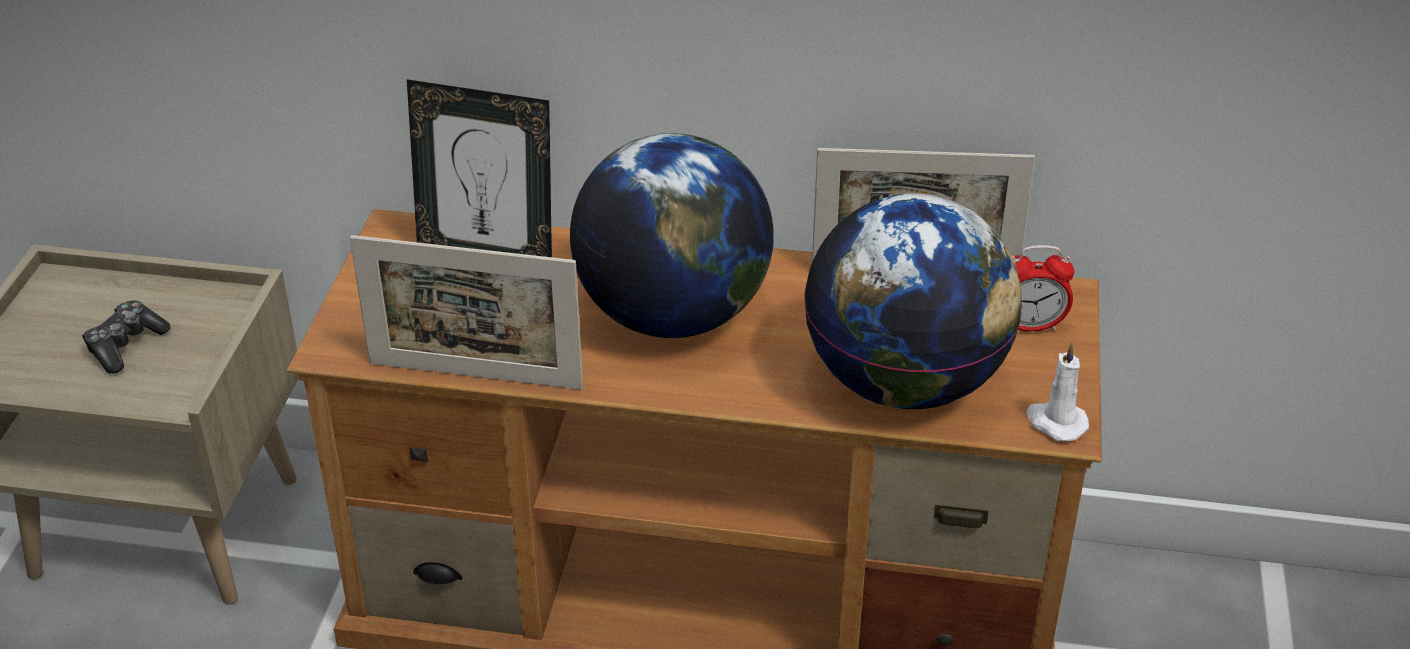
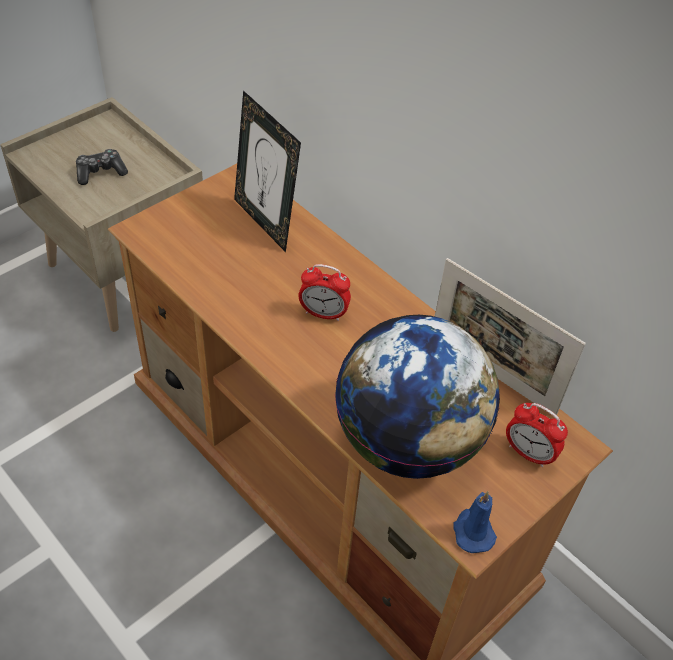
camera: 35 degrees right, 10 degrees up
(475, 375) = (185, 287): picture frame -> none
(673, 315) = (323, 314): globe -> alarm clock
(1055, 422) = (472, 531): white candle -> blue candle

